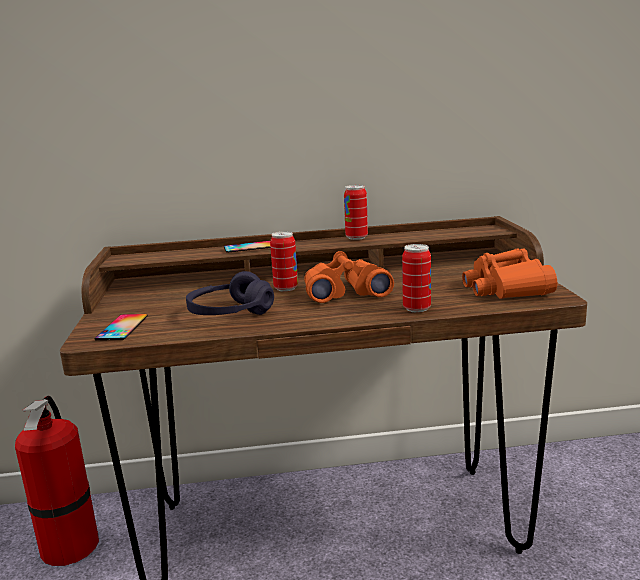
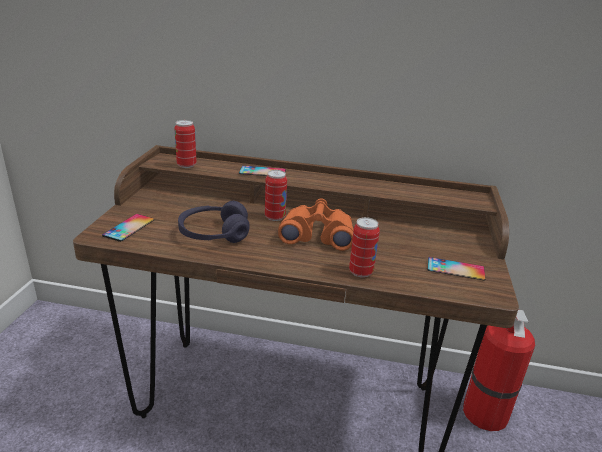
camera: 15 degrees right, 10 degrees up
(70, 543) = (107, 352): fire extinguisher -> fire extinguisher (484, 411)
(356, 237) = (354, 181): can -> can (186, 165)
(505, 288) = (455, 269): orange binoculars -> phone

